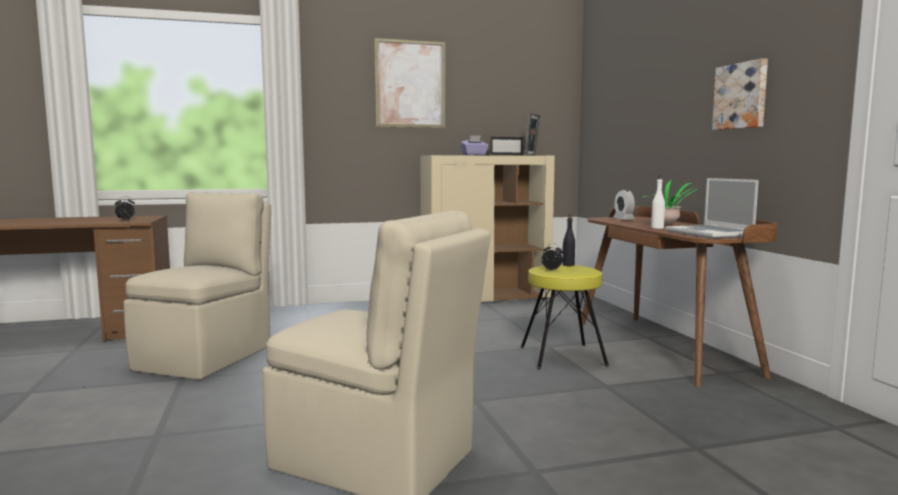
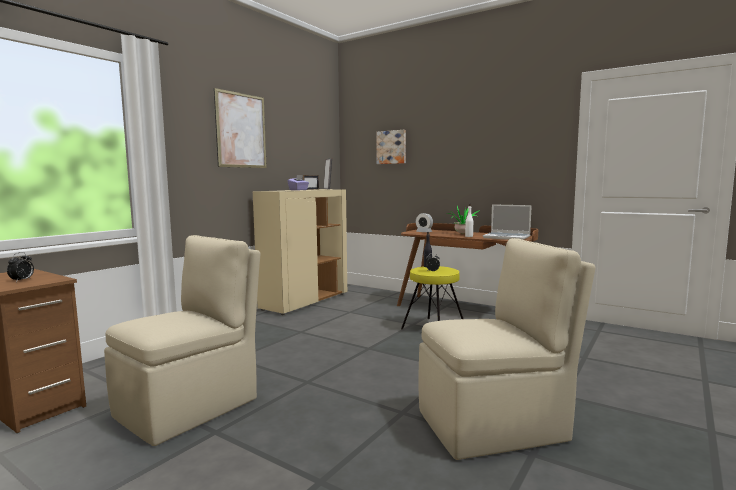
camera: 40 degrees left, 0 degrees up
(207, 357) = (190, 406): beige chair -> beige chair turned 60 degrees clockwise
(741, 96) = (497, 156): picture -> picture (391, 147)

